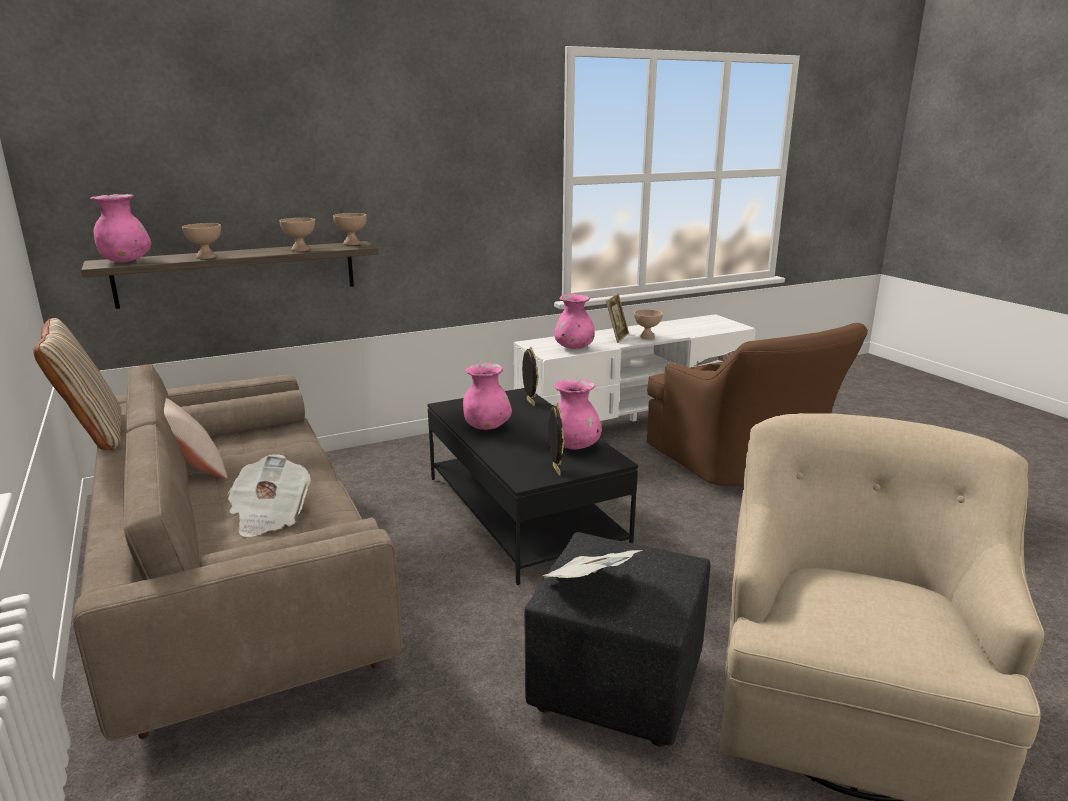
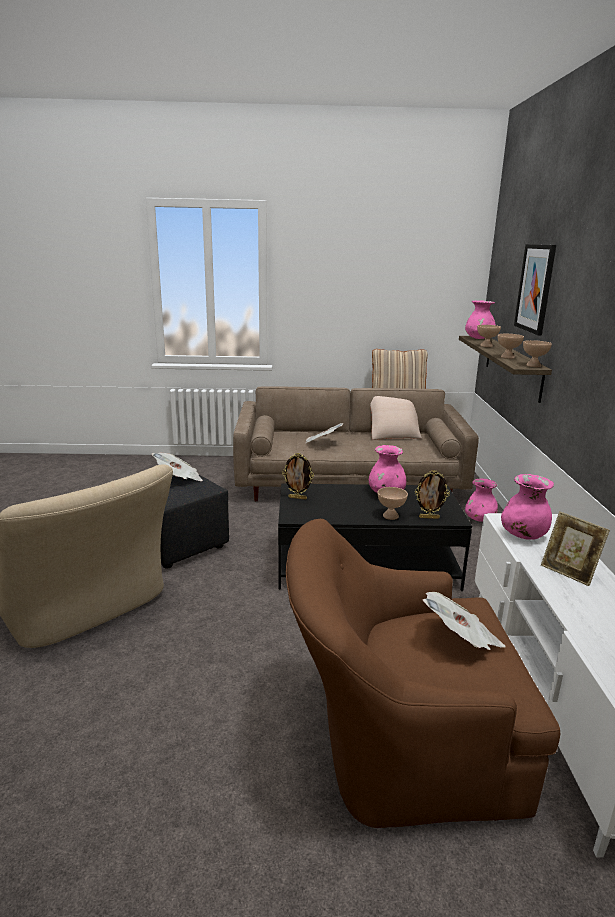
camera: 115 degrees right, 0 degrees up
(266, 154) = (535, 288): none -> picture
(574, 446) = (327, 512): pink vase -> pink vase (479, 519)
(647, 337) = (570, 595): beige bowl -> beige bowl (390, 516)

